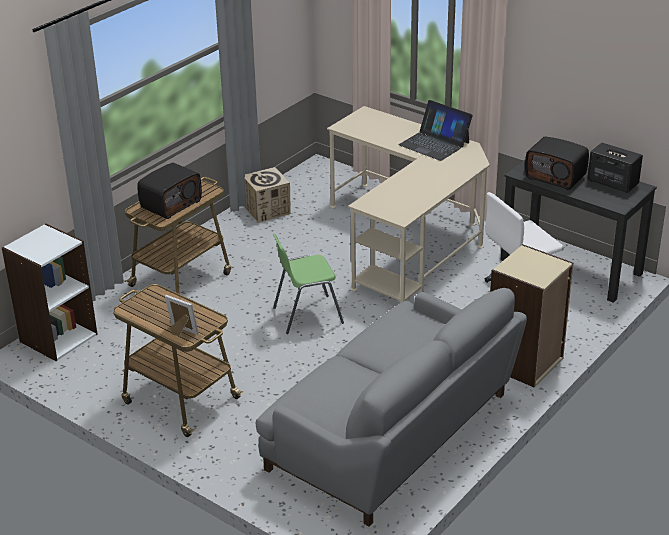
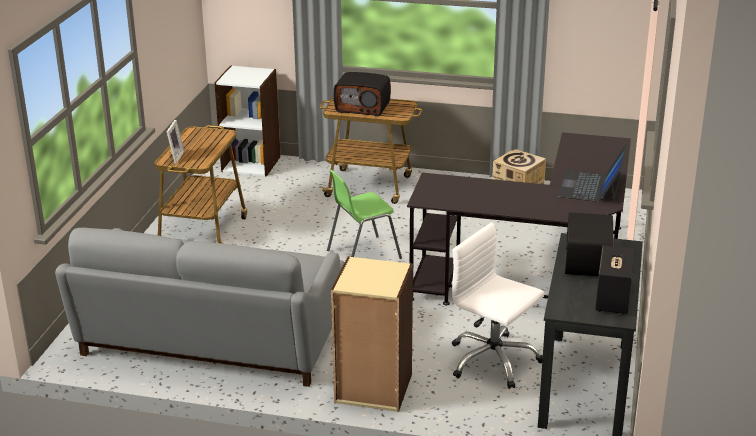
camera: 65 degrees right, 5 degrees down
(307, 315) = (362, 254): green chair -> green chair turned 75 degrees counterclockwise
(409, 240) = (538, 275): beige desk -> black desk

